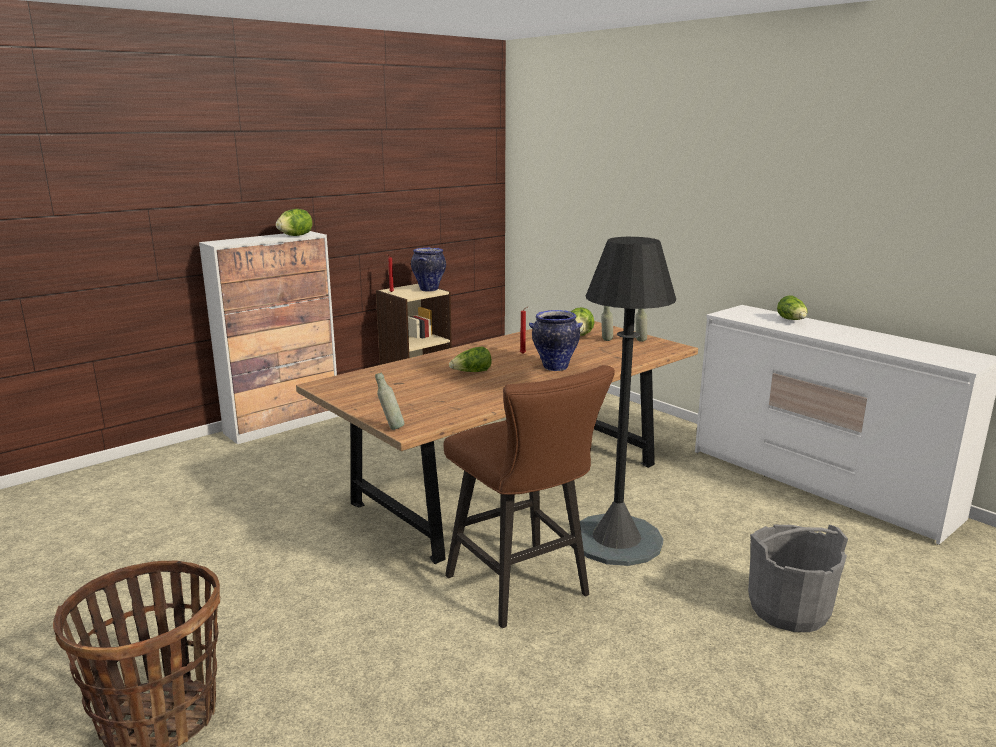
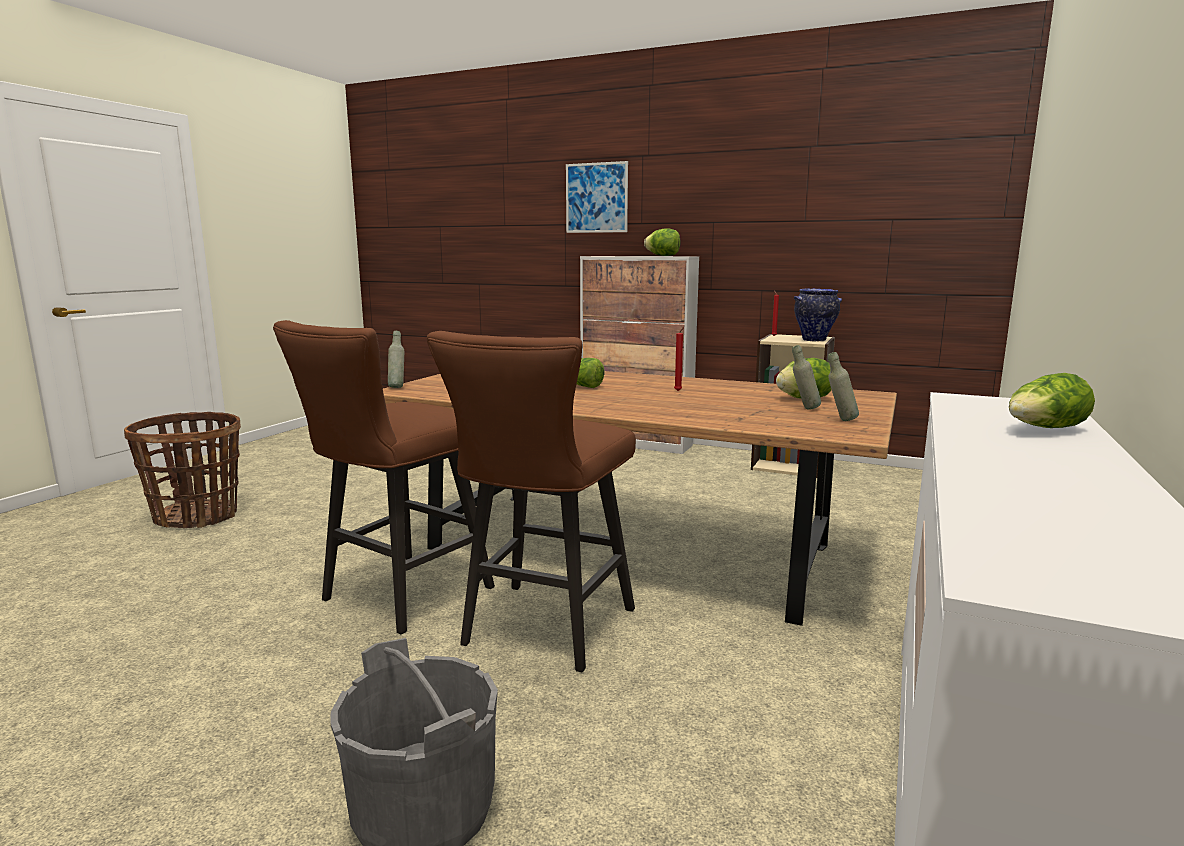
camera: 65 degrees right, 5 degrees down
(188, 177) = (596, 198): none -> picture
(554, 367) = (645, 403): vase -> none
(616, 540) = (542, 632): black floor lamp -> brown stool

